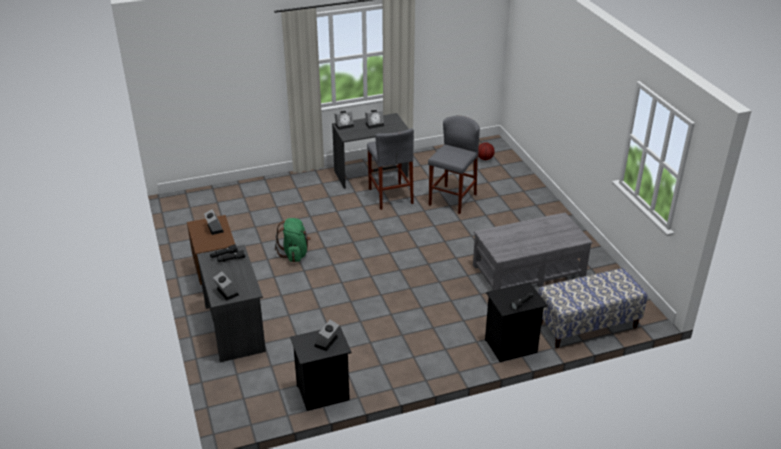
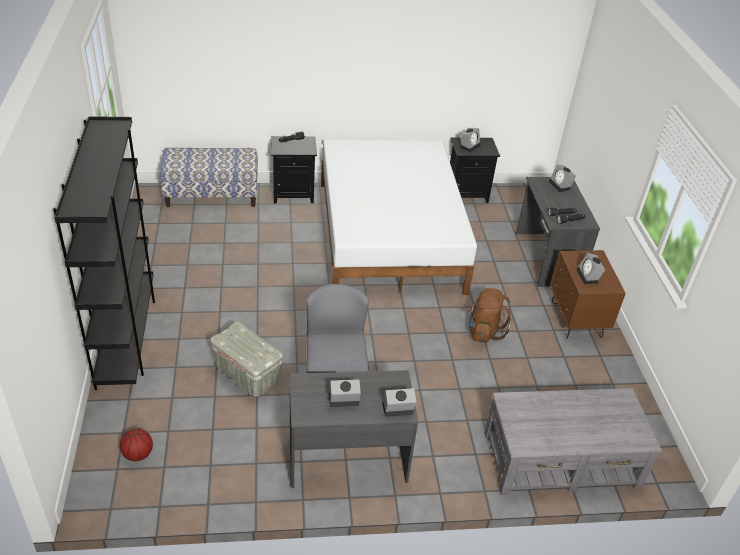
camera: 170 degrees left, 5 degrees up
(295, 254) = (483, 331): green backpack -> brown backpack
(394, 320) = (389, 235): none -> white bed
(452, 199) = (246, 374): grey stool -> grey storage box
(528, 270) = (223, 255): grey coffee table -> grey coffee table (562, 460)
(544, 205) = (127, 337): none -> black bookcase

